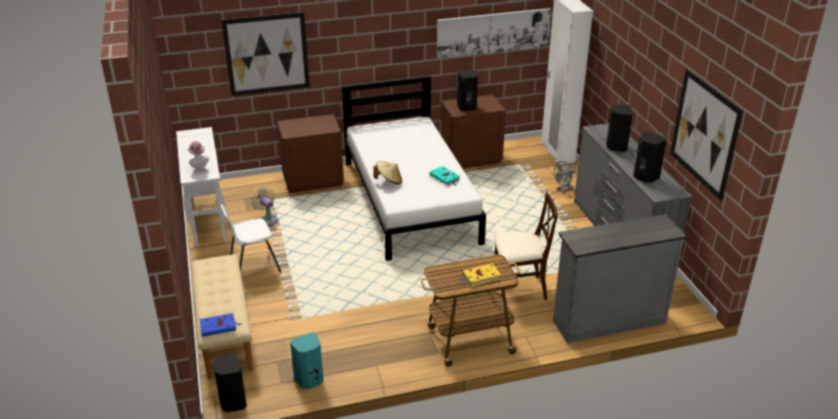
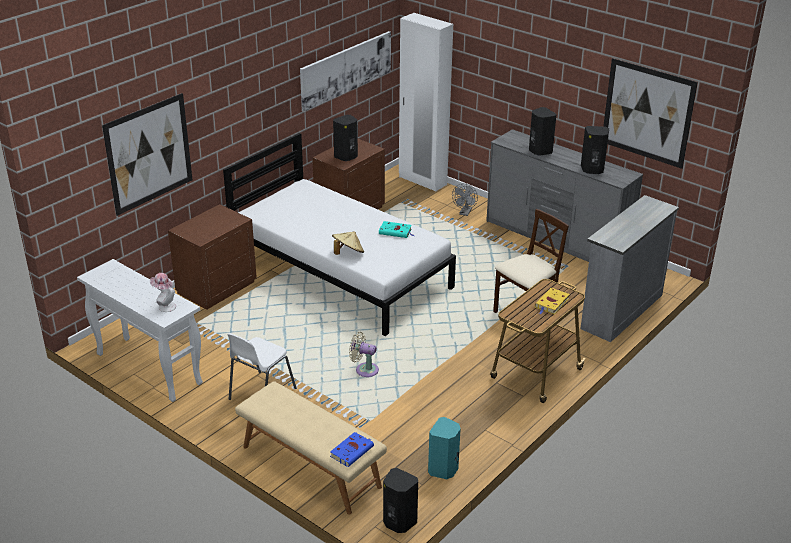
camera: 35 degrees left, 0 degrees up
(267, 219) = (217, 344): beige fan -> beige fan (364, 369)

